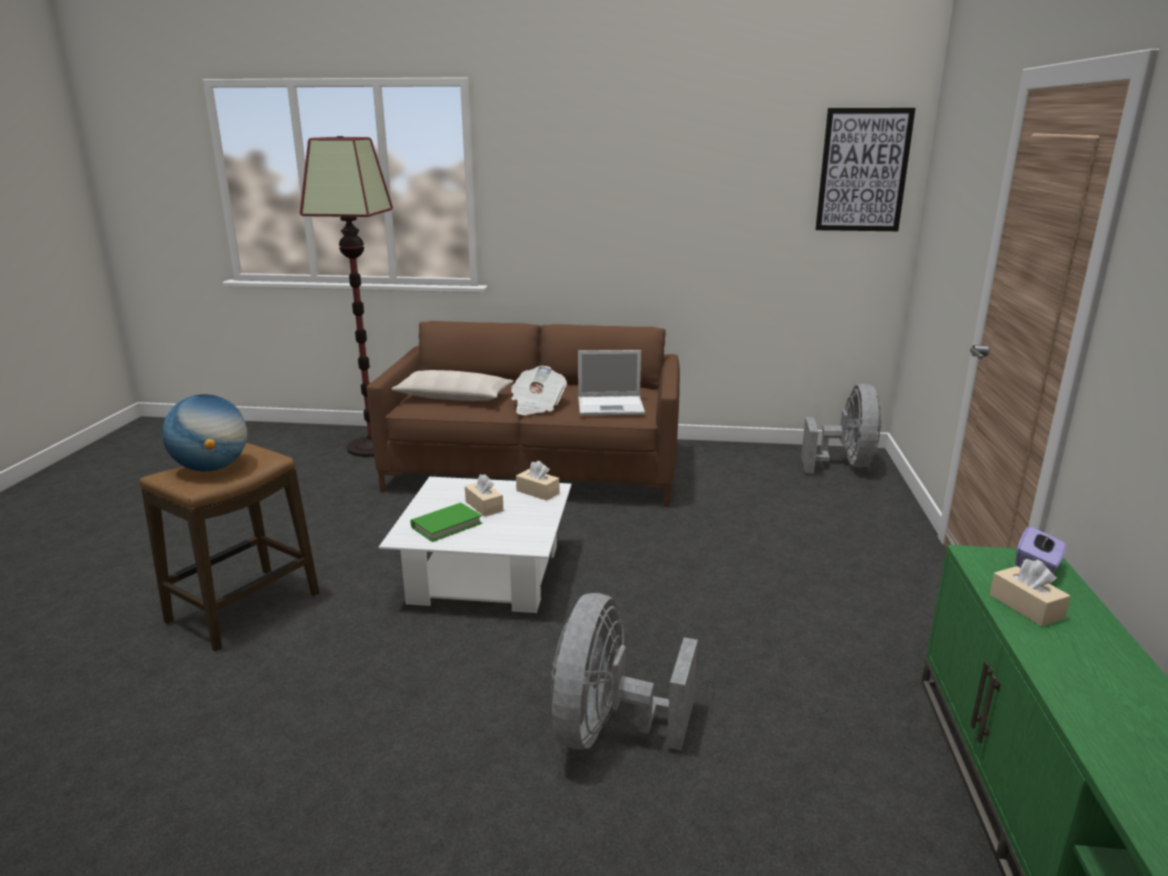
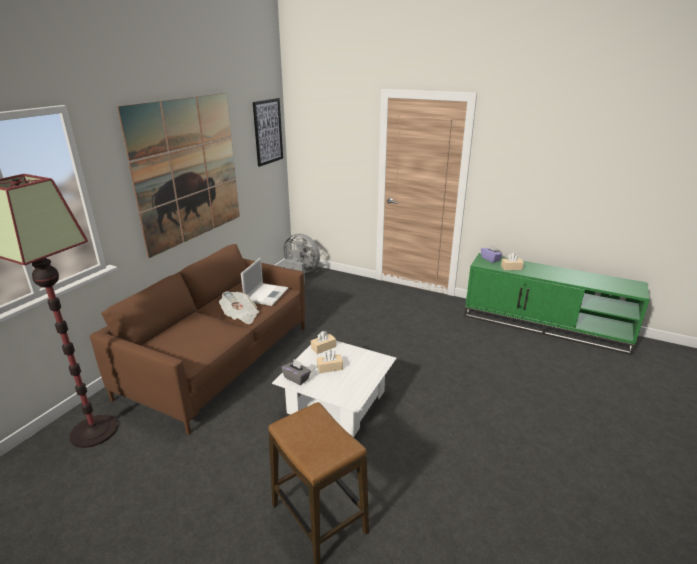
camera: 70 degrees left, 5 degrees up
(212, 468) = (315, 439): globe -> none
(445, 489) = (296, 378): none -> grey tissue box
(446, 525) = (346, 384): green book -> none
(453, 397) = (192, 342): beige pillow -> none
(608, 730) = (475, 389): grey fan -> none
(641, 198) = (188, 171): none -> picture

